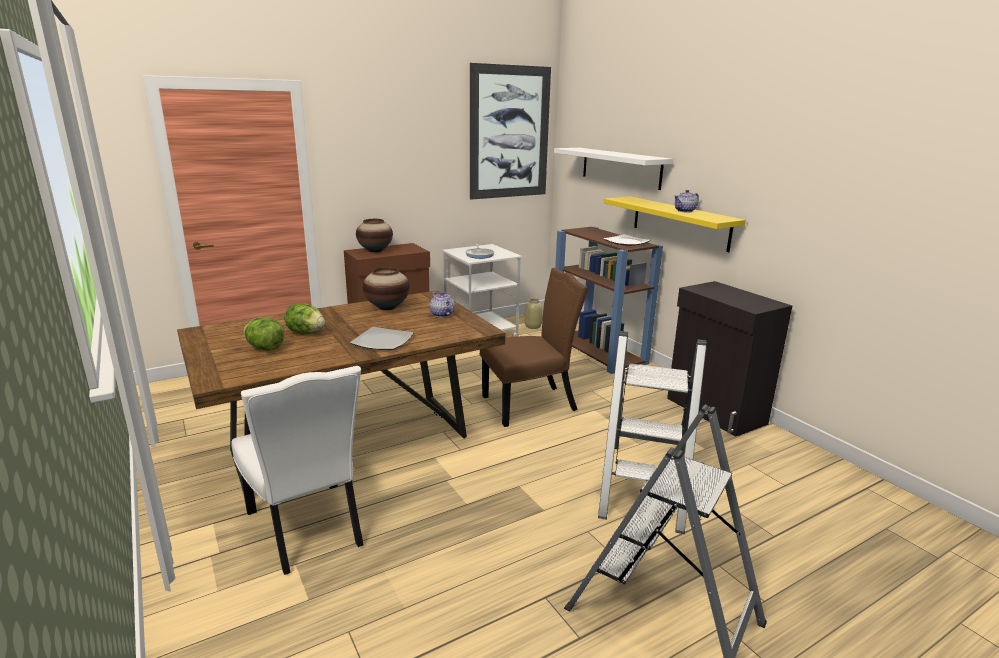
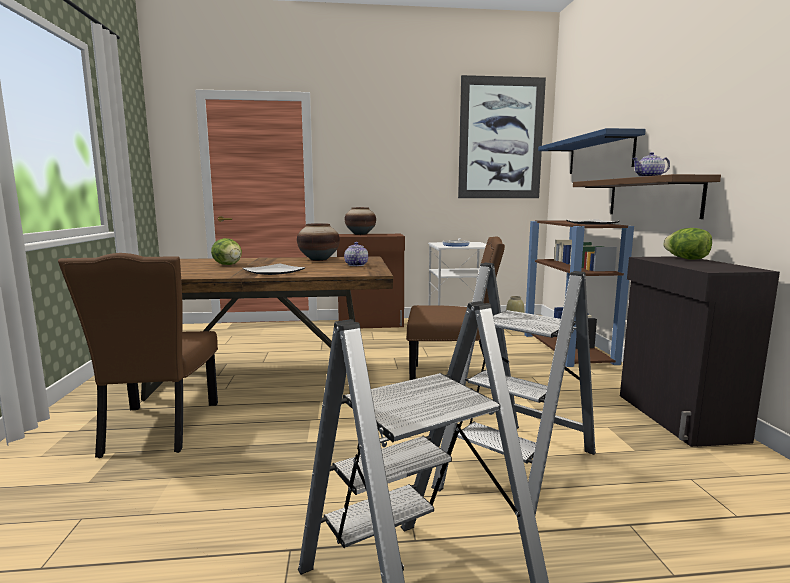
camera: 25 degrees right, 10 degrees down
(265, 348) = (182, 268): lettuce -> lettuce (686, 259)
(307, 525) = (160, 426): white chair -> brown chair
(620, 167) = (600, 155): white shelf -> blue shelf
(680, 223) = (652, 197): yellow shelf -> brown shelf

